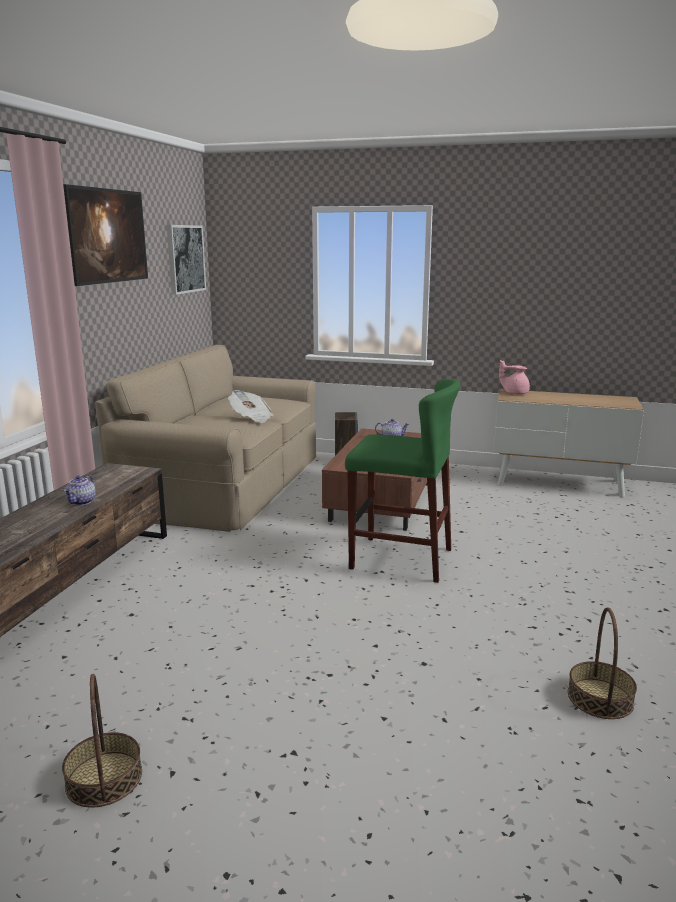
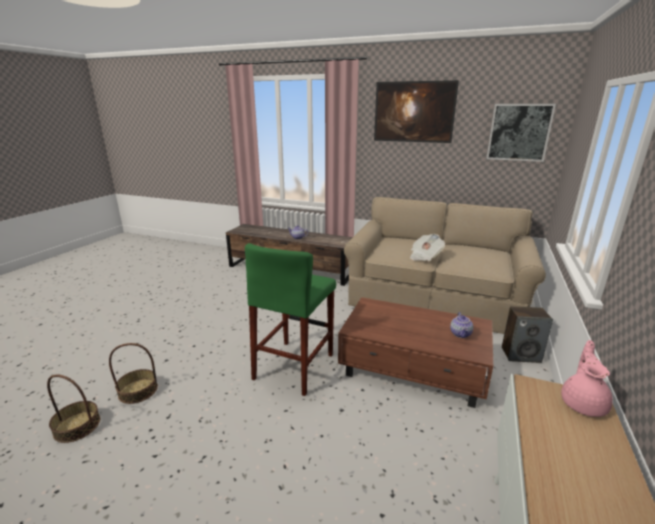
camera: 95 degrees right, 5 degrees up
(104, 778) = (159, 289): basket -> basket (138, 390)

